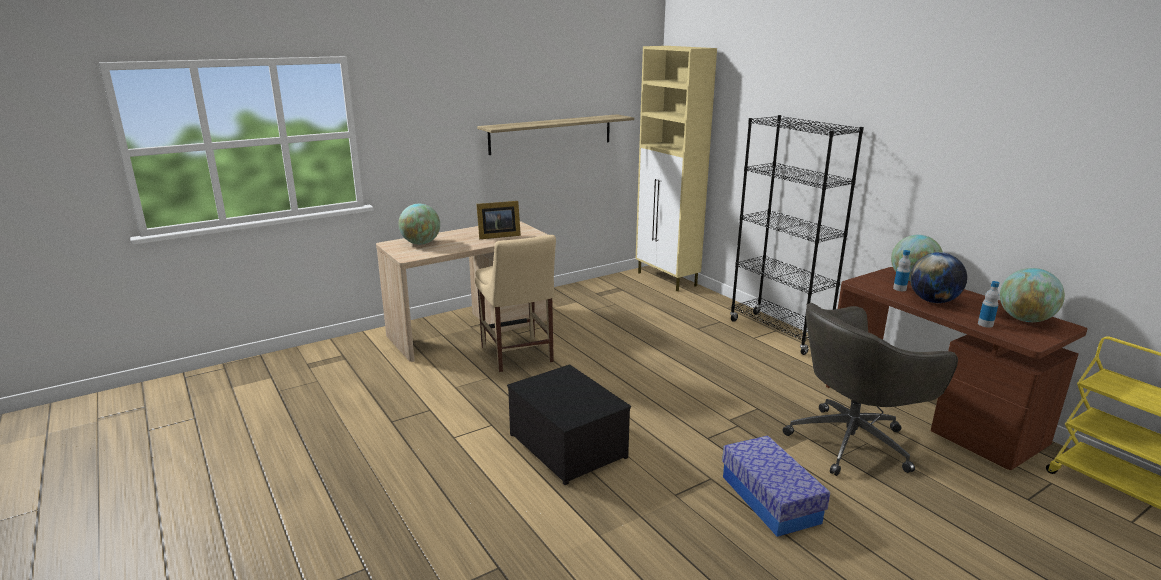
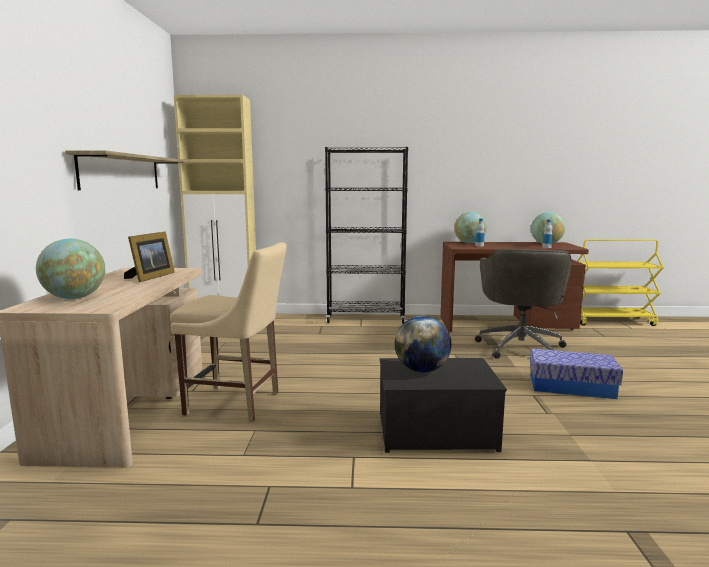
camera: 55 degrees left, 10 degrees down
(933, 301) = (505, 246): globe -> globe (422, 370)

